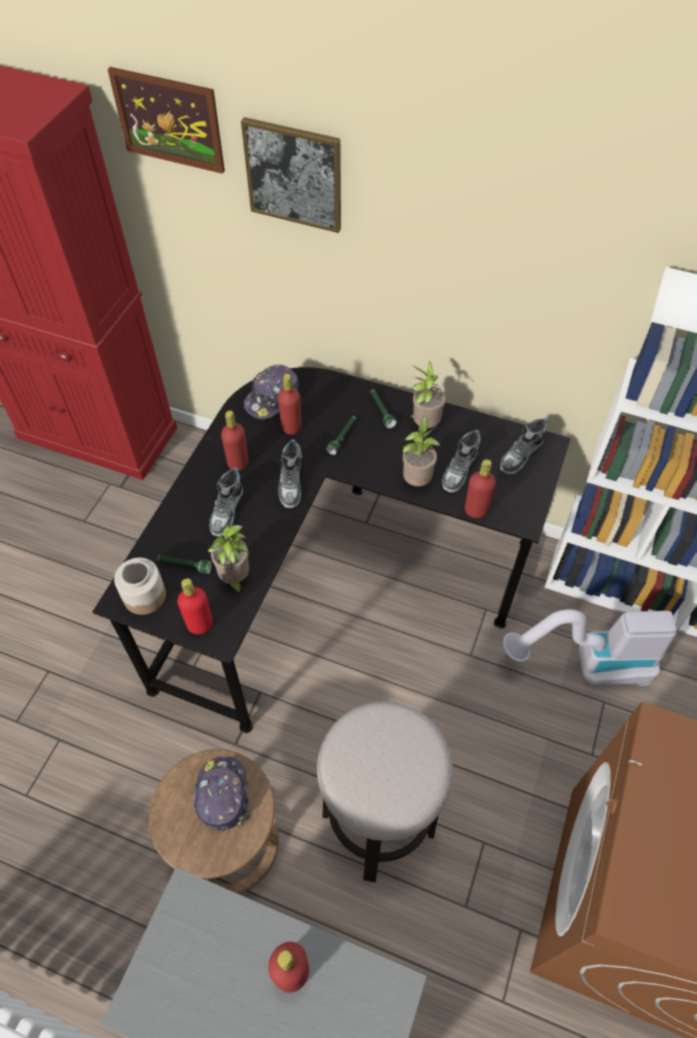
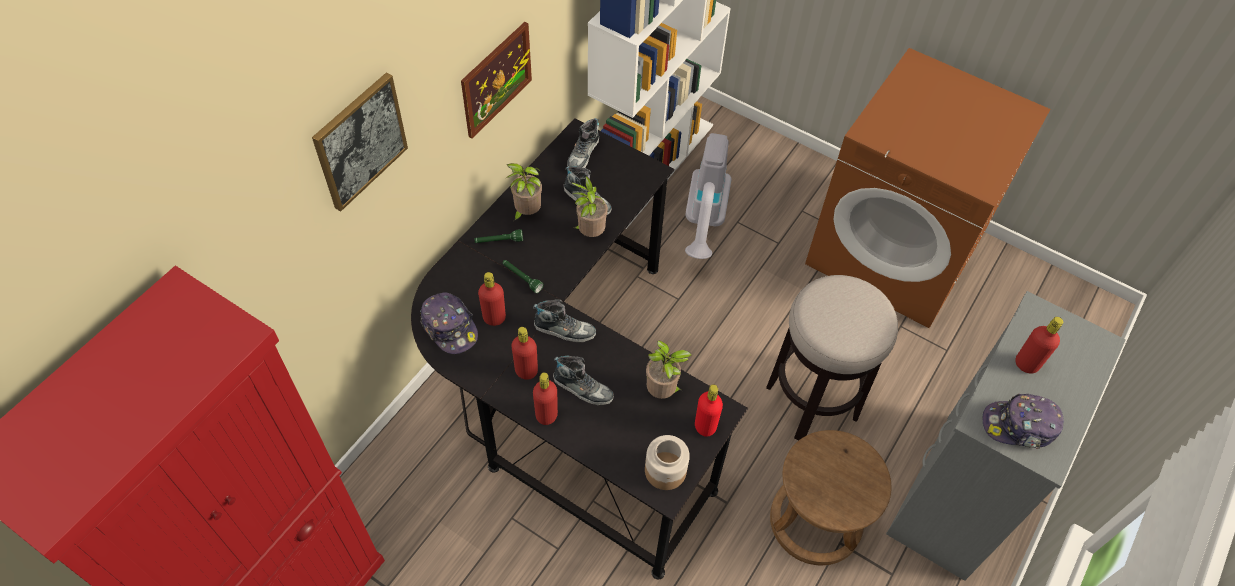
camera: 80 degrees left, 0 degrees up
(169, 120) = (247, 214): picture -> picture (496, 79)
(184, 566) = (638, 432): green flashlight -> none
(222, 795) = (825, 468): cap -> cap (1019, 426)
(476, 510) = (633, 200): red bottle -> red bottle (546, 415)
(521, 455) = (583, 154): shoe -> shoe turned 60 degrees clockwise

